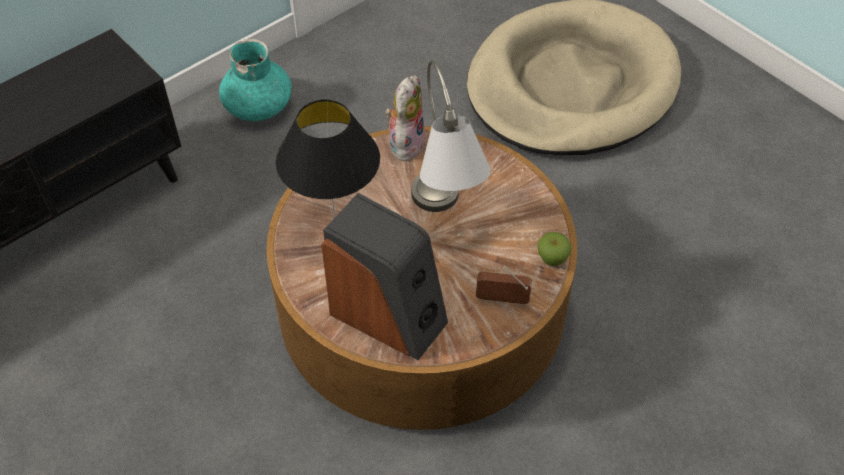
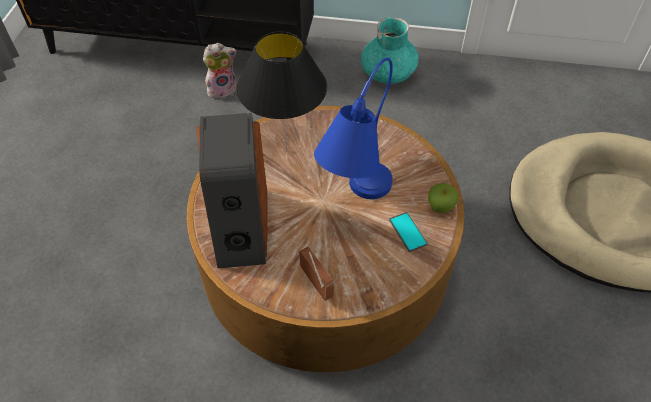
camera: 50 degrees right, 0 degrees up
(405, 143) = (396, 138): plush toy -> plush toy (222, 89)
(444, 218) = (354, 202): grey table lamp -> blue table lamp
(510, 205) = (407, 232): none -> phone
(552, 259) = (385, 291): apple -> apple (440, 207)

